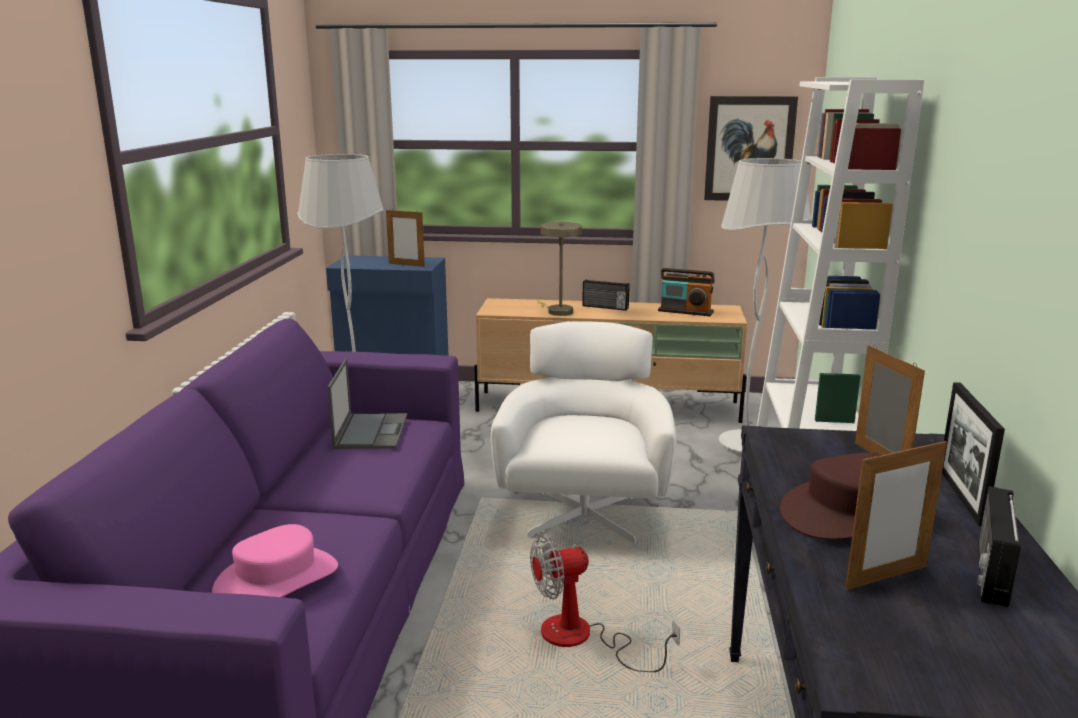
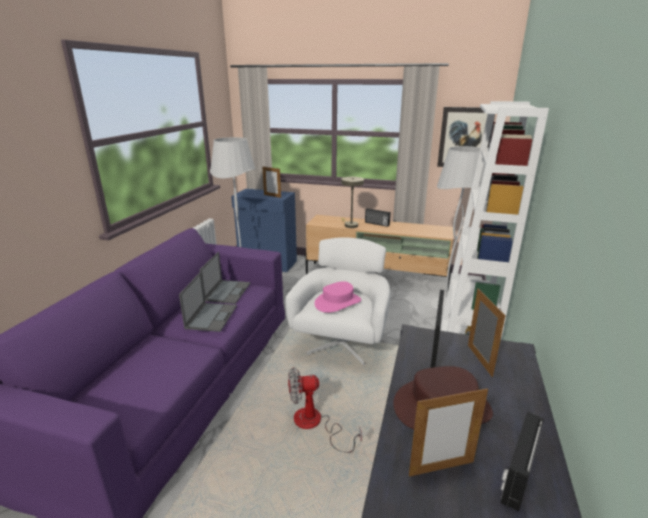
camera: 10 degrees right, 5 degrees up
(277, 579) = (137, 384): pink hat -> pink hat (337, 302)
(360, 470) = (211, 316): none -> laptop
(685, 311) = (420, 229): radio -> none
(961, 495) = (522, 399): picture frame -> picture frame (434, 355)

